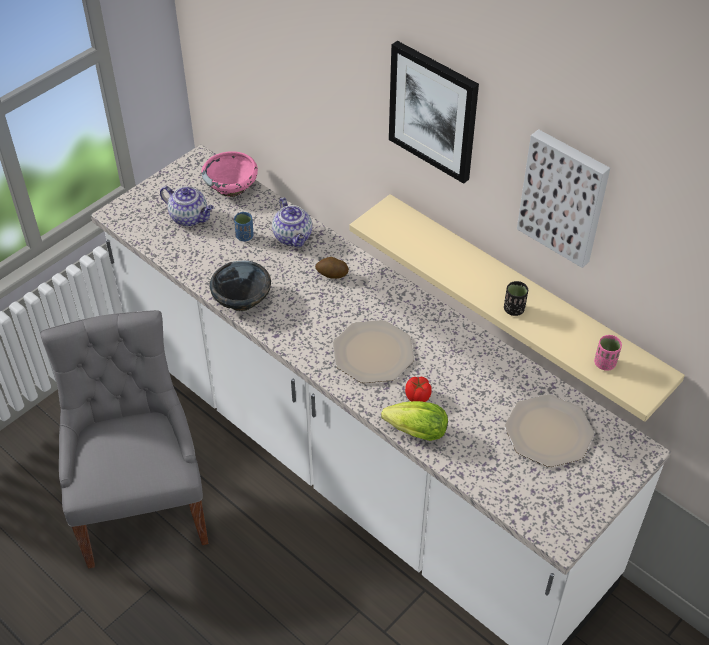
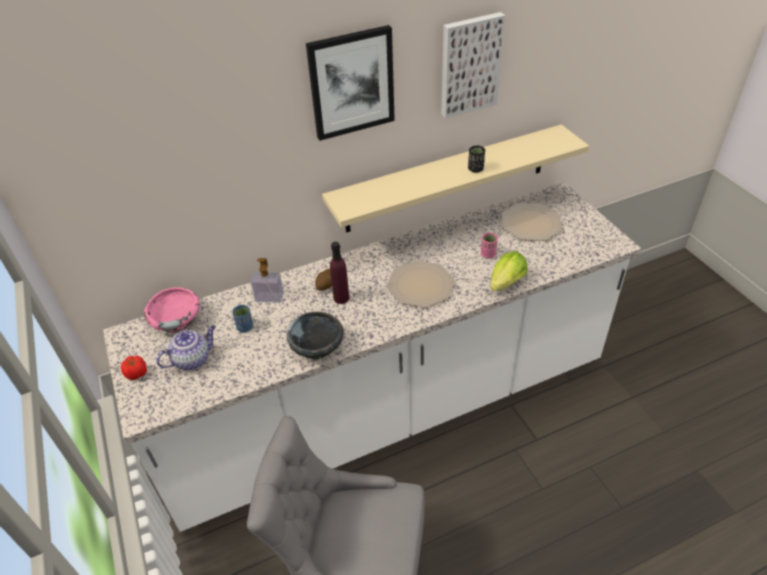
camera: 65 degrees left, 5 degrees down
(293, 237) = (269, 297): teapot -> soap dispenser
(319, 293) = (341, 298): none -> purple bottle
(418, 397) = (474, 273): tomato -> tomato (137, 374)
(605, 363) = (540, 148): pink cup -> pink cup (488, 254)

